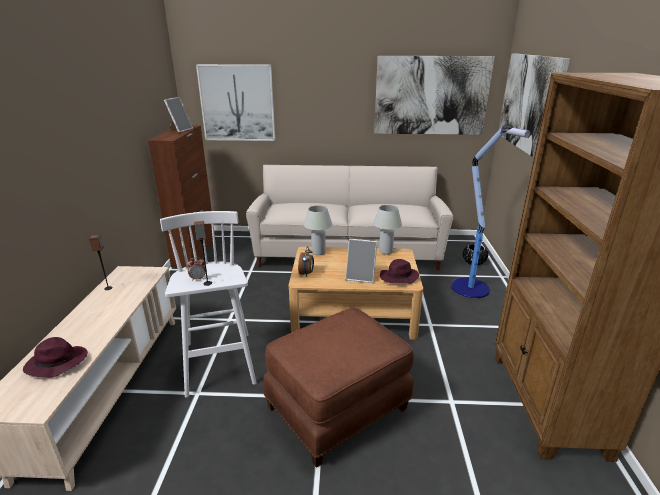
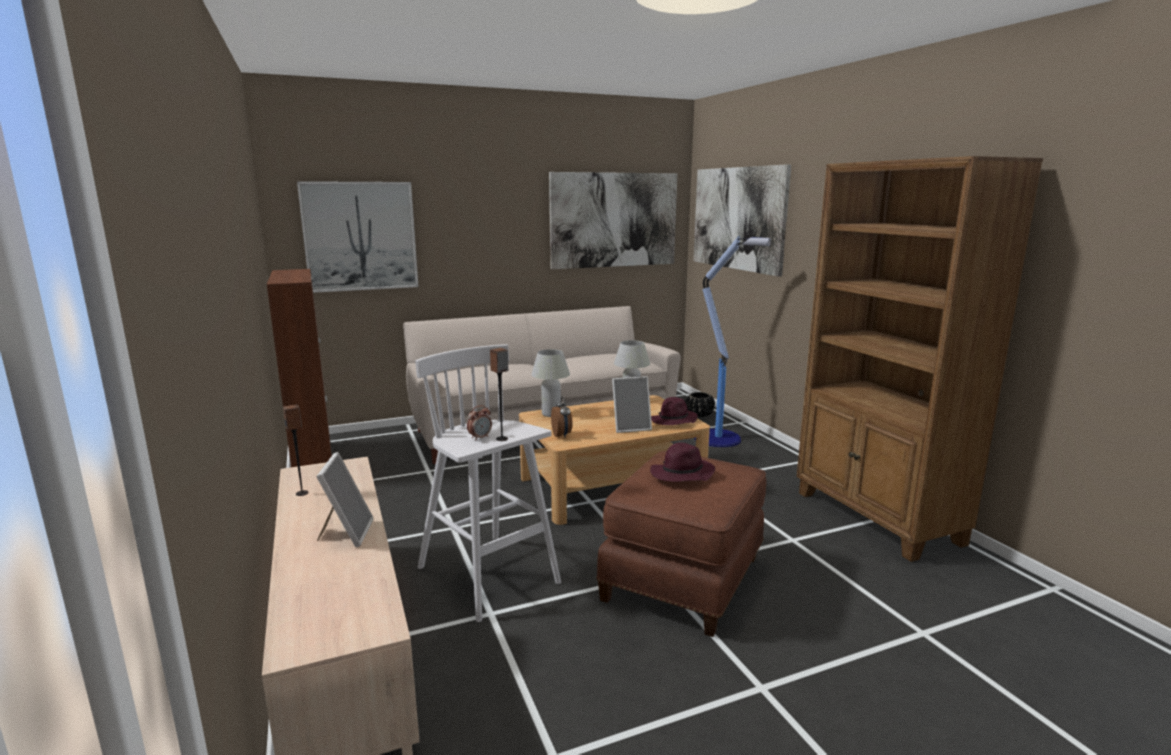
camera: 25 degrees left, 10 degrees down
(56, 363) = (337, 581): purple hat -> purple hat (681, 475)
(180, 130) = (291, 273): picture frame -> picture frame (346, 533)

